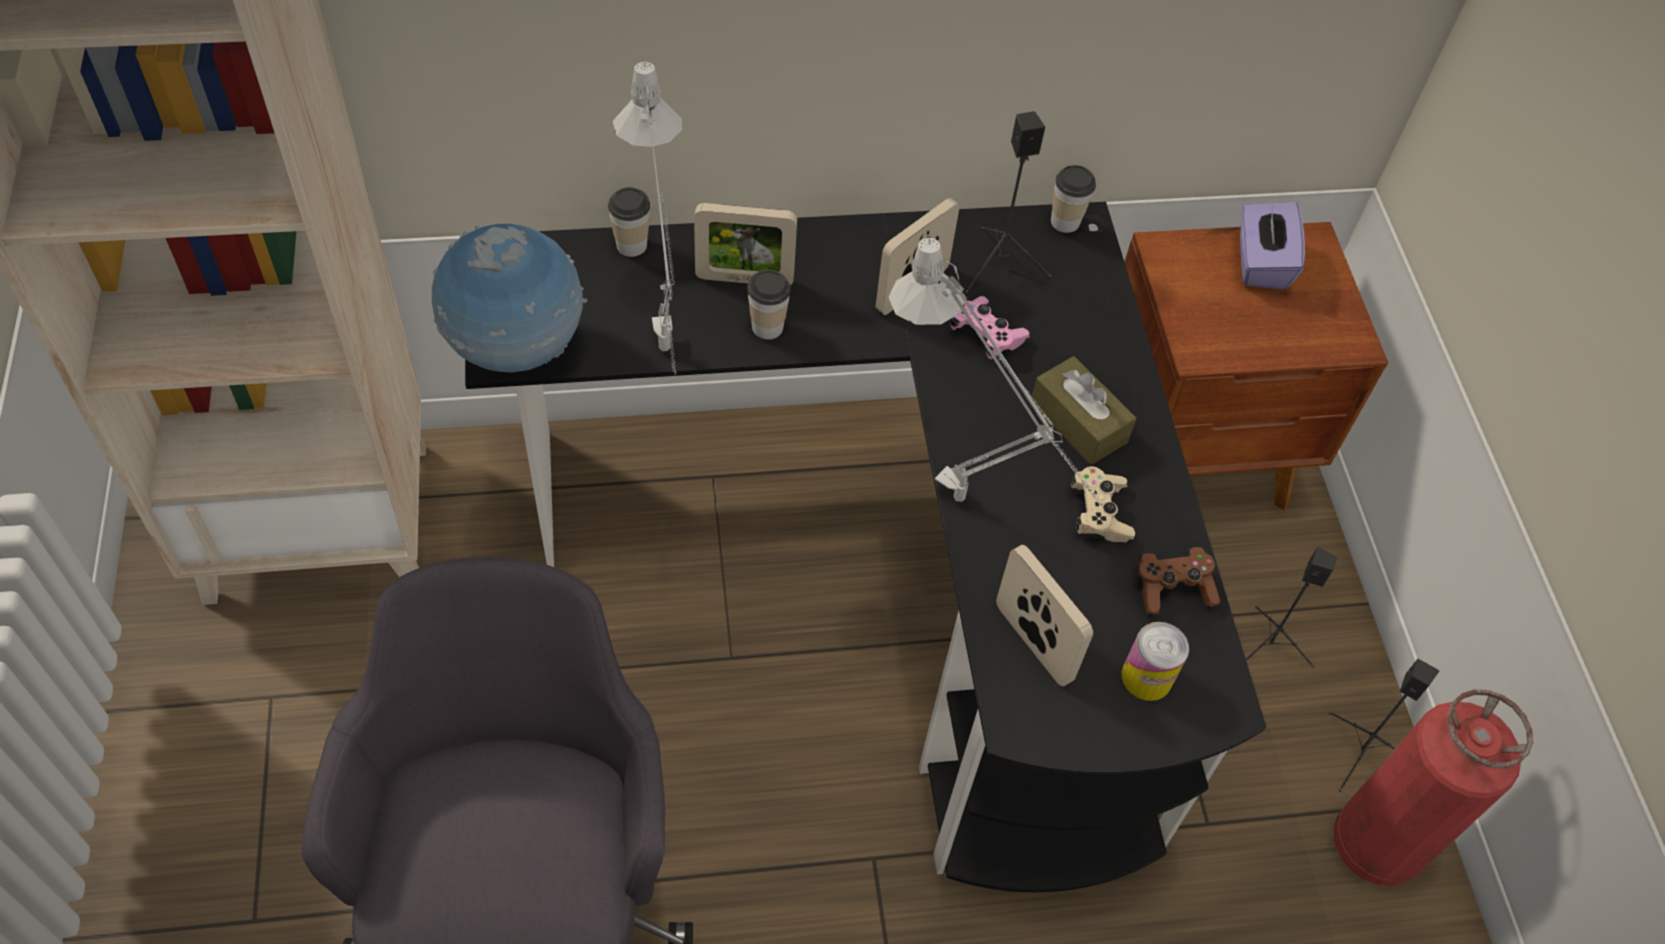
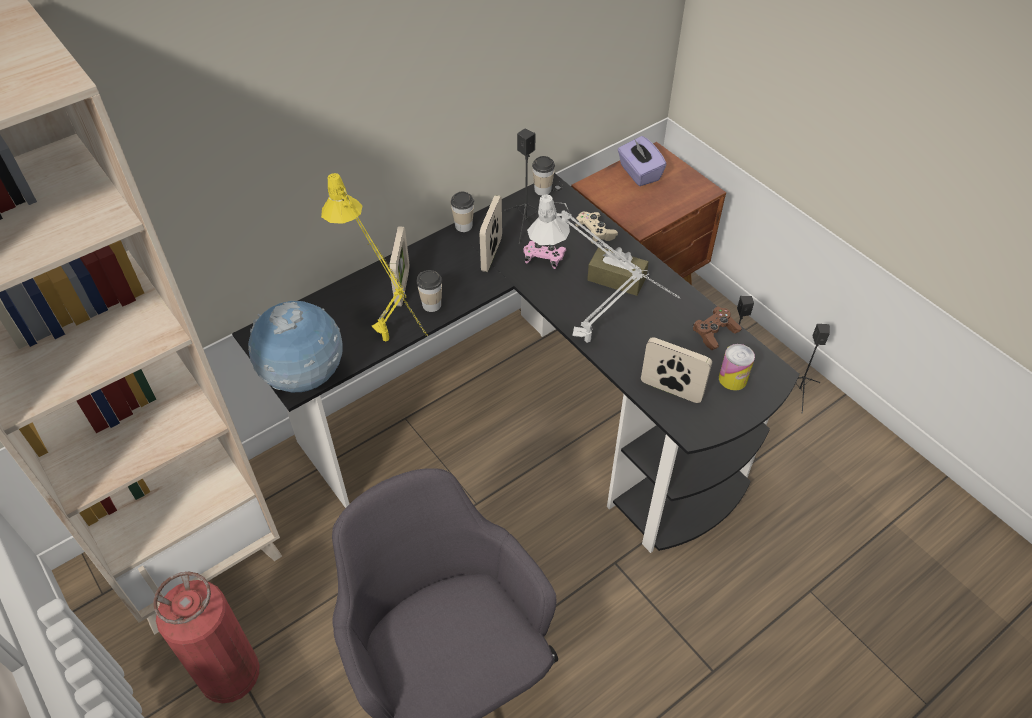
camera: 25 degrees left, 5 degrees down
(631, 245) = (329, 297): cup -> cup (463, 226)
(667, 363) = (392, 346): grey table lamp -> yellow table lamp
(744, 279) = (402, 287): picture frame -> picture frame turned 60 degrees counterclockwise
(1099, 513) = (656, 316): beige game controller -> beige game controller (595, 232)
(1375, 845) = (833, 429): fire extinguisher -> fire extinguisher (231, 675)

